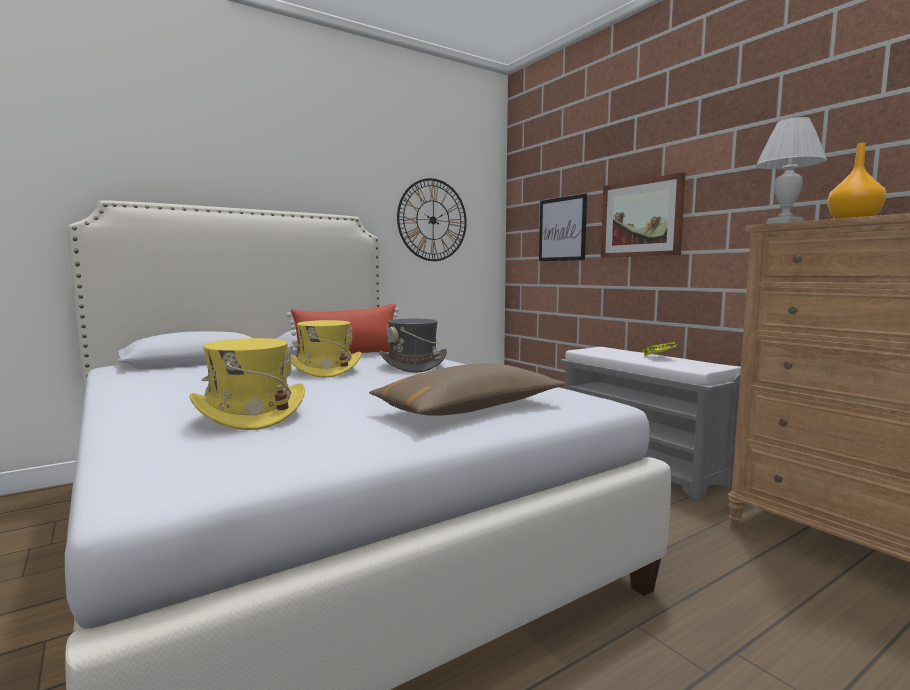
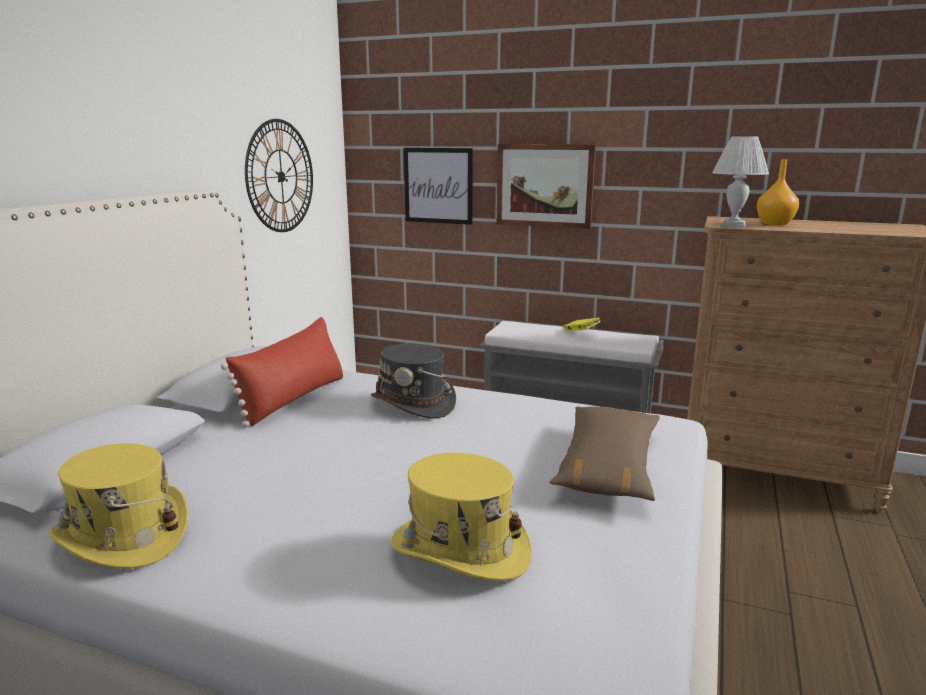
camera: 35 degrees left, 10 degrees up
(325, 370) = (337, 439): yellow hat -> yellow hat (123, 536)

